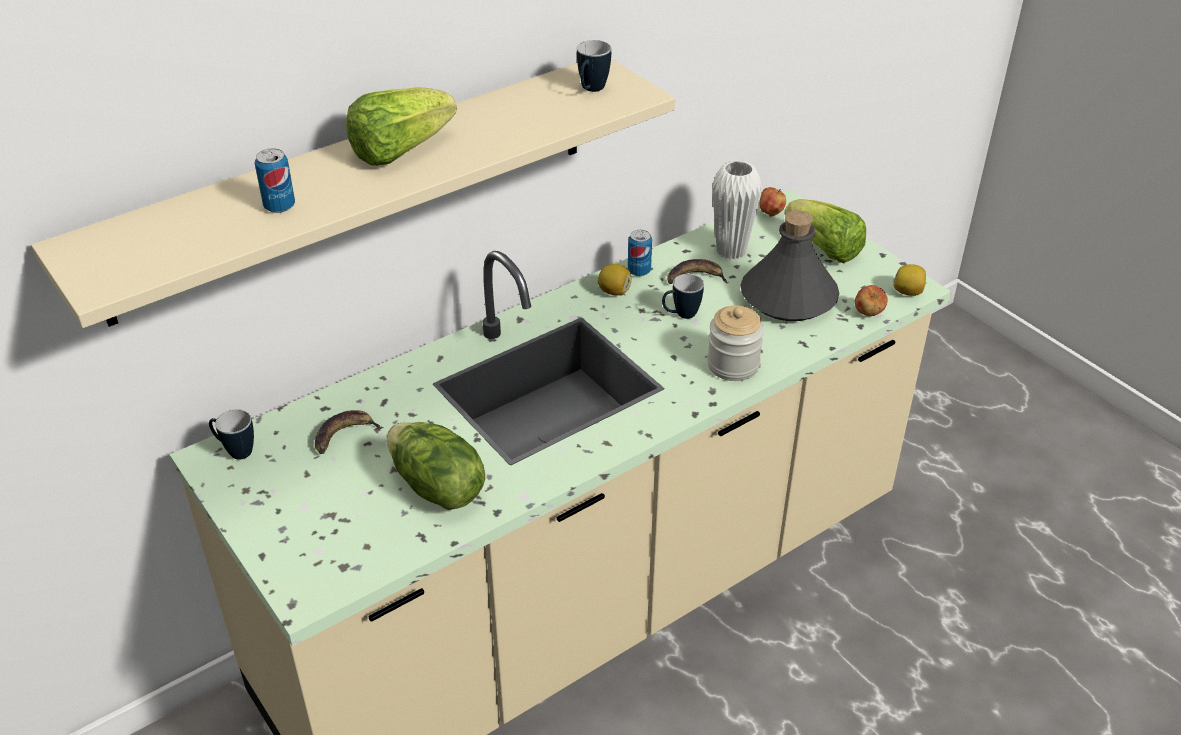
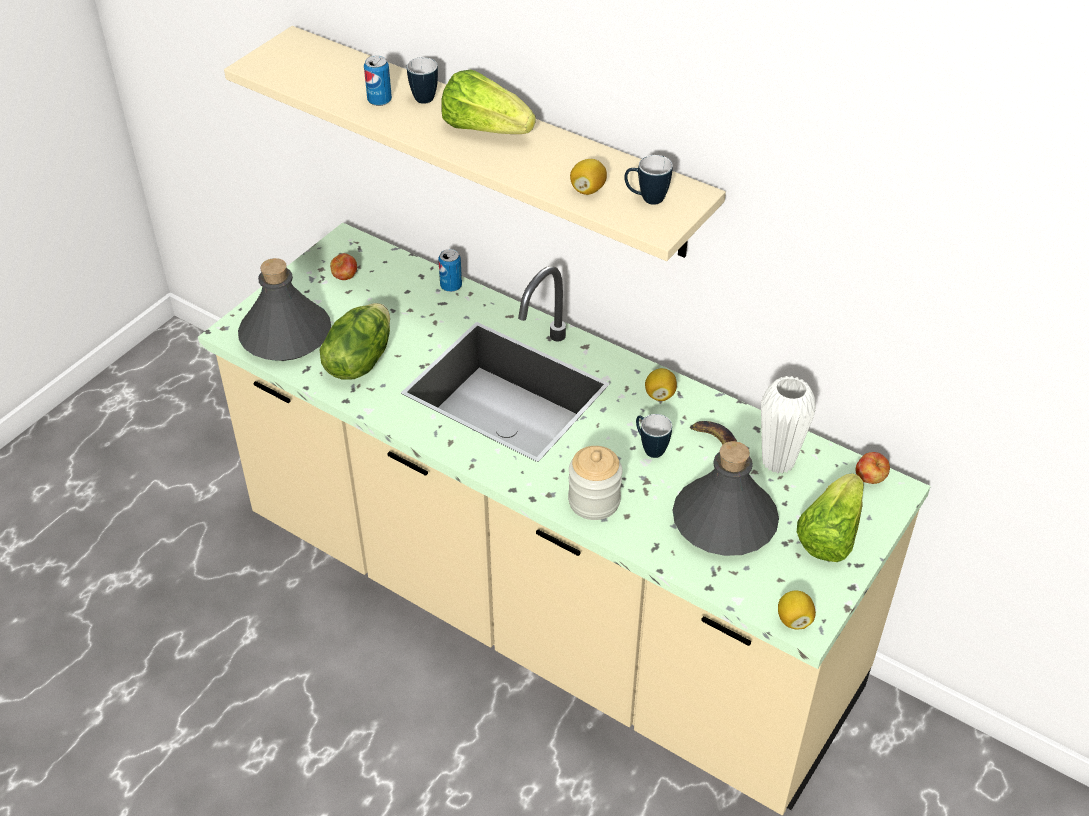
camera: 70 degrees right, 5 degrees up
(235, 451) = (357, 250): mug -> mug (425, 96)
(344, 435) = (395, 295): banana -> none
(350, 545) = (286, 336): none -> grey bottle
(554, 115) = (588, 189): none -> lemon
(639, 271) = (702, 403): can -> can (451, 286)
(868, 313) = (735, 591): apple -> apple (345, 278)

